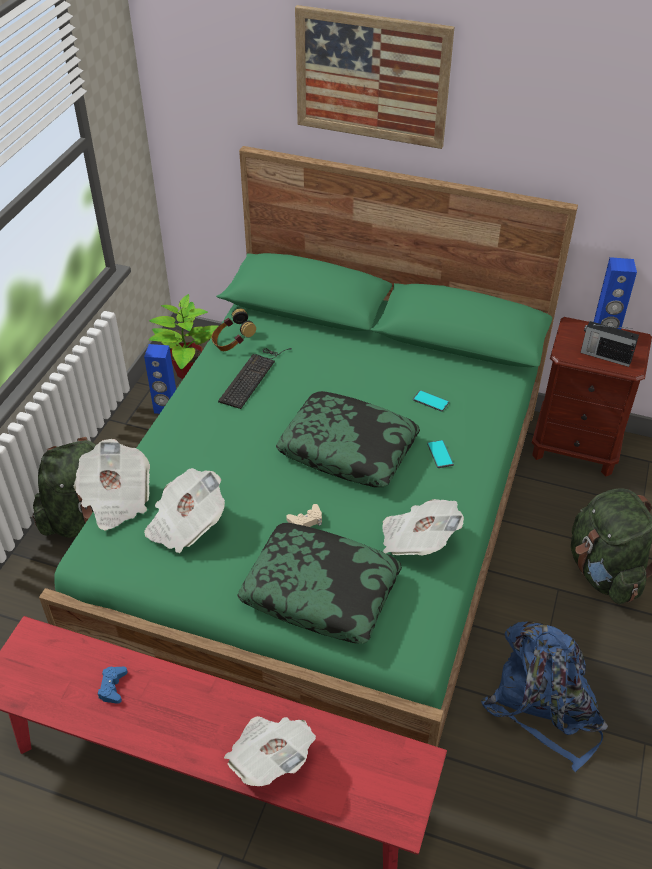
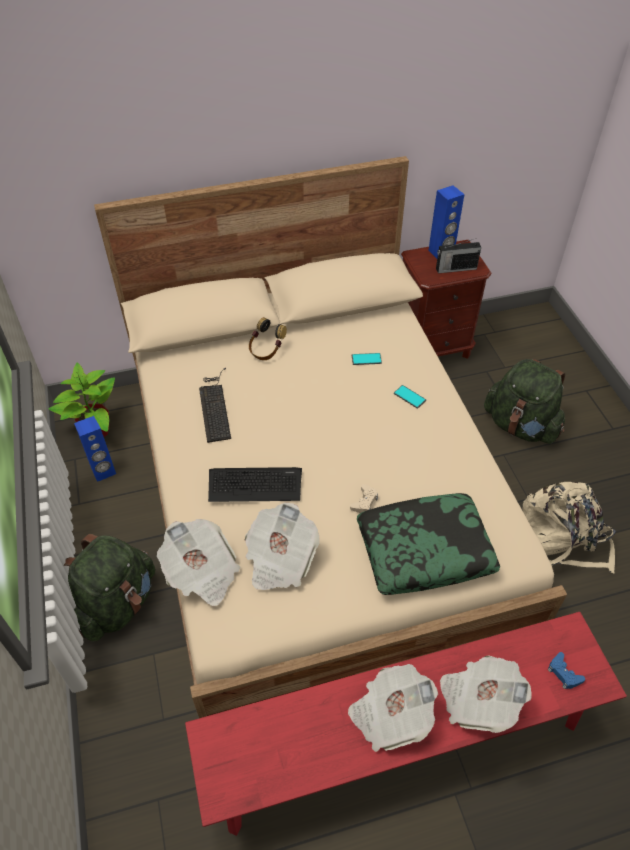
camera: 35 degrees left, 5 degrees up
(113, 687) = (316, 729): blue game controller -> blue game controller (563, 673)
(222, 455) = (255, 485): none -> keyboard
(233, 343) = (172, 387): headphones -> headphones (266, 350)
(327, 524) = (315, 496): green bed -> beige bed
(348, 448) = (342, 427): pillow -> none
(371, 77) = (211, 99): picture -> none
(417, 540) = (453, 471): newspaper -> newspaper (390, 715)
(545, 705) = (561, 540): blue backpack -> beige backpack

